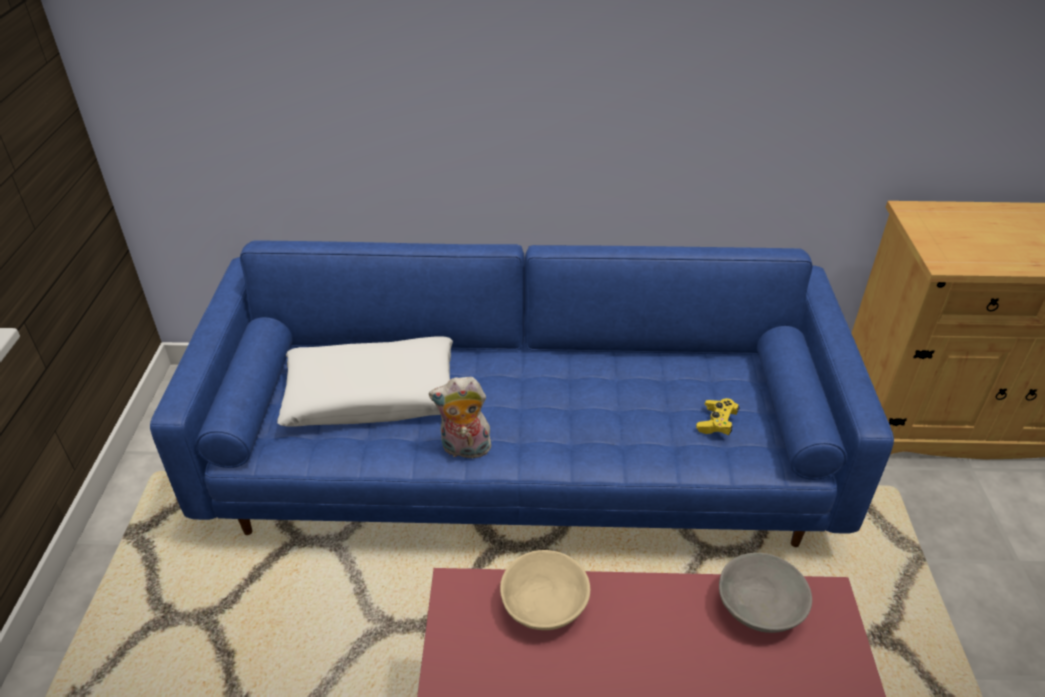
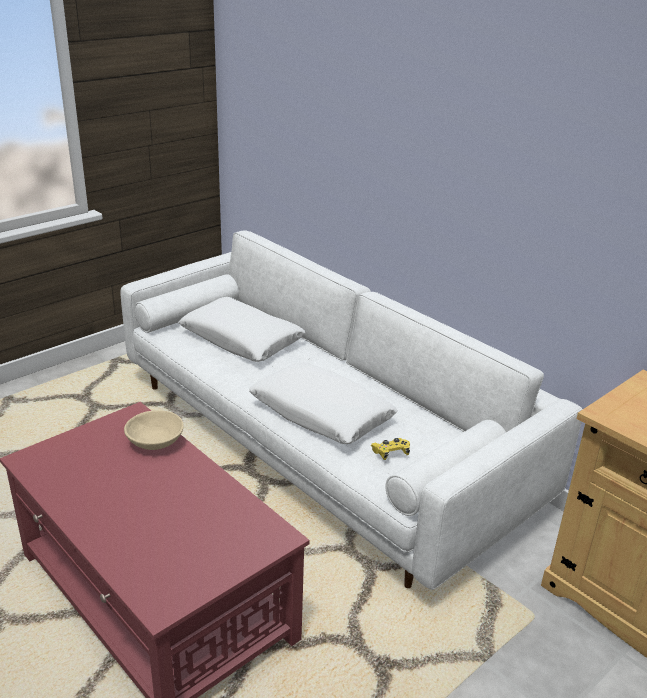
camera: 45 degrees right, 10 degrees down
(464, 450) = (243, 383): plush toy -> none
(522, 458) = (319, 442): blue sofa -> white sofa
(595, 428) = (321, 414): none -> white pillow
(759, 607) = (241, 513): grey bowl -> none

